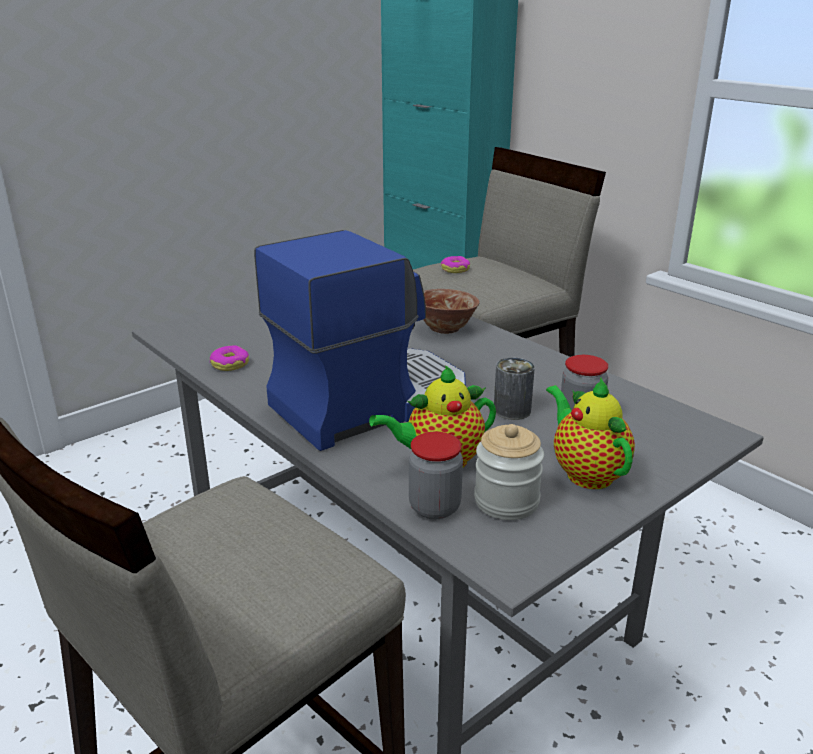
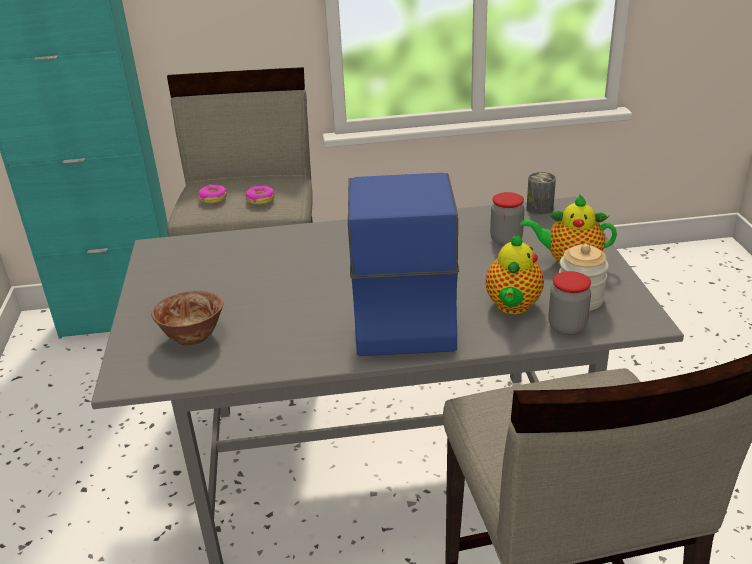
camera: 55 degrees left, 5 degrees up
(230, 364) = (254, 358): donut -> donut (260, 199)
(445, 328) = (316, 240): bowl -> bowl (192, 336)
(512, 410) = (471, 258): can -> can (539, 209)

